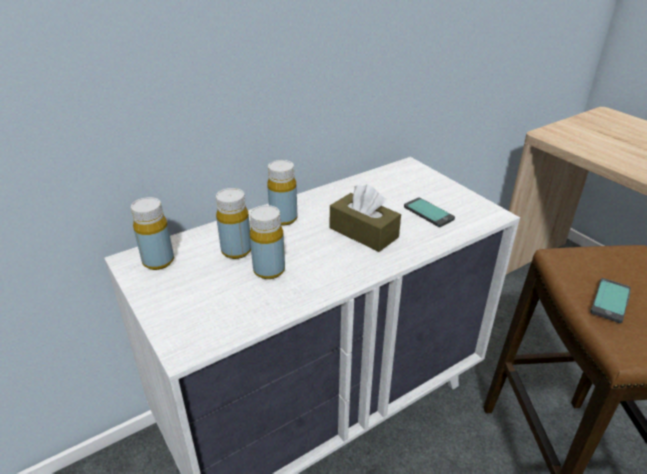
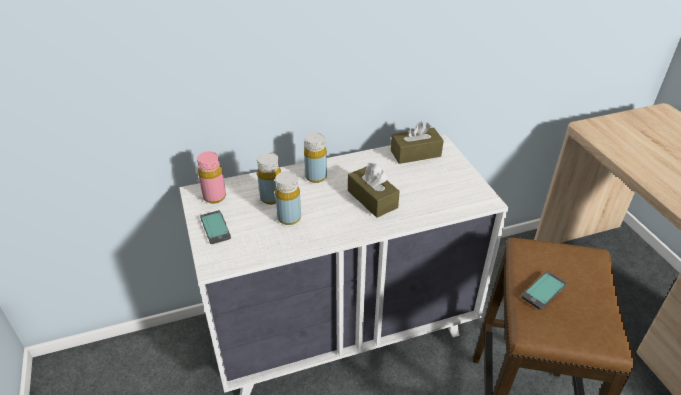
camera: 15 degrees right, 5 degrees up
(158, 261) = (214, 197): yellow bottle -> pink bottle
(388, 179) = (415, 153): none -> brown tissue box
(428, 213) = (433, 190): phone -> phone (215, 227)

